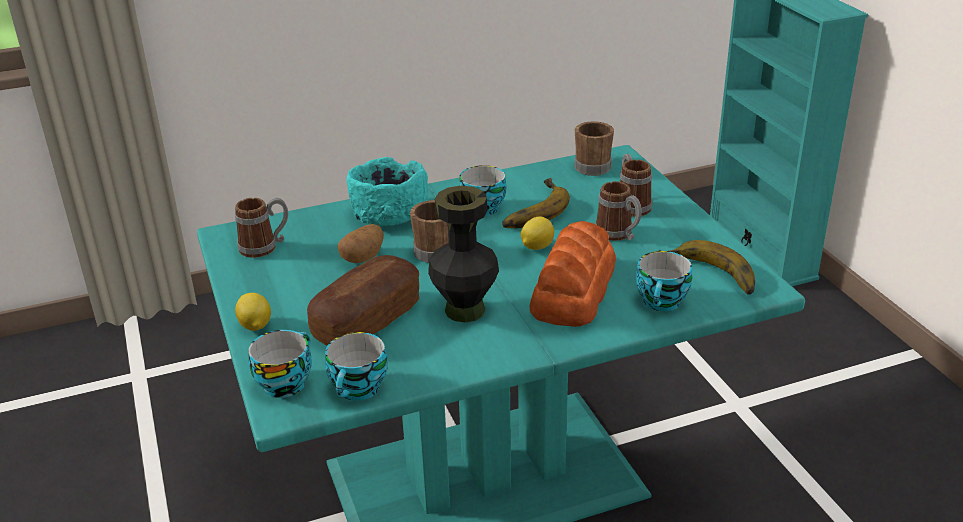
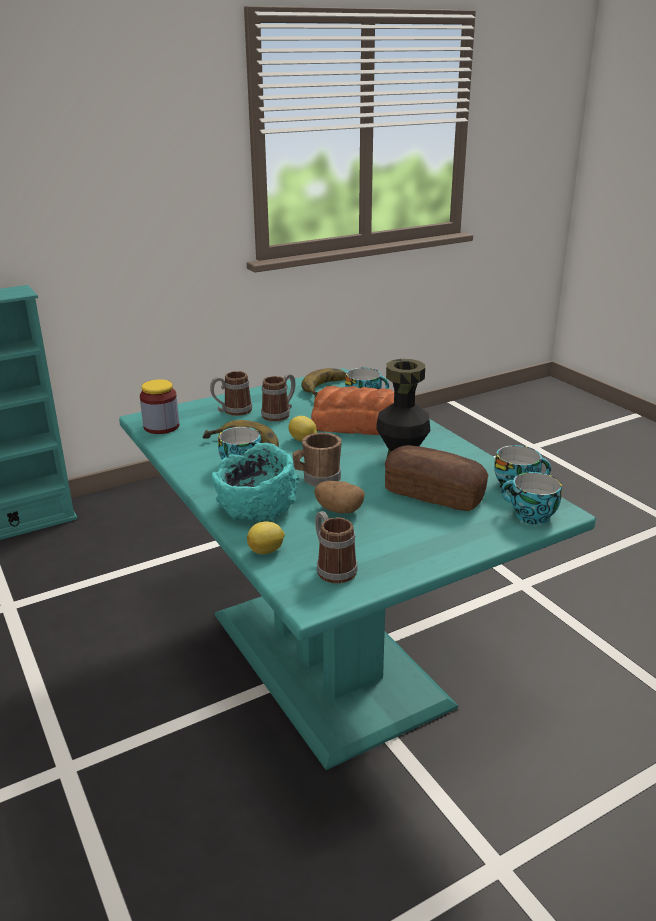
camera: 100 degrees left, 5 degrees down
(255, 326) = (468, 544): lemon -> lemon (267, 551)
(592, 165) = (161, 426): brown mug -> jar

